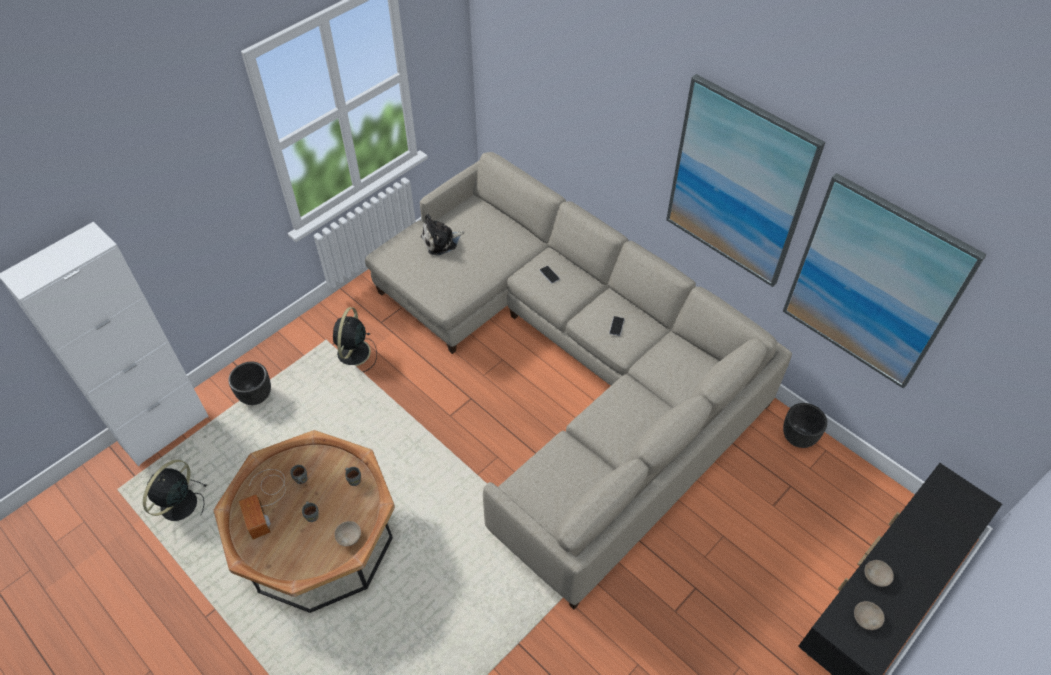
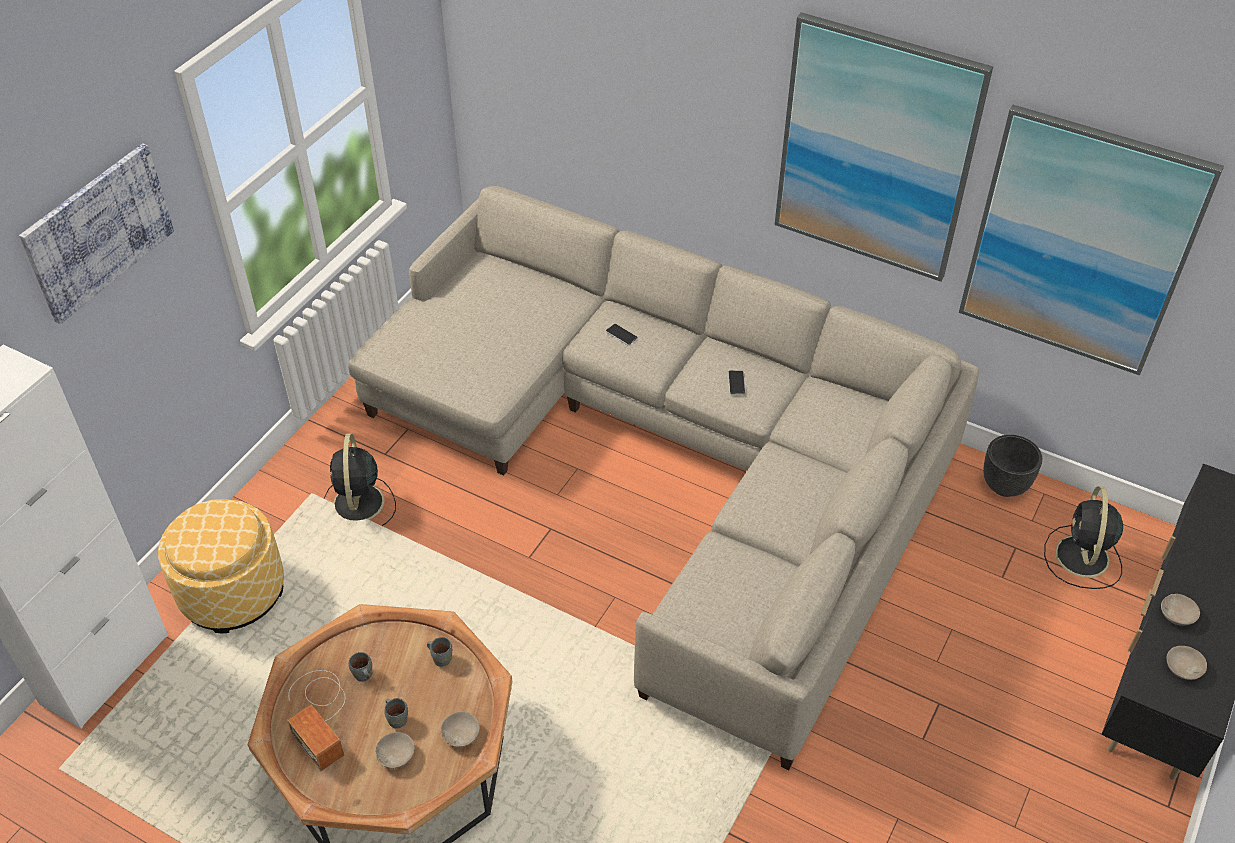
camera: 15 degrees left, 5 degrees down
(173, 154) = (98, 231): none -> picture
(177, 506) = (164, 770): black fan -> black fan (1082, 558)
(256, 396) = (232, 591): black planter -> ottoman
(304, 541) = (397, 756): none -> beige bowl
(441, 241) = (454, 319): plush toy -> none

